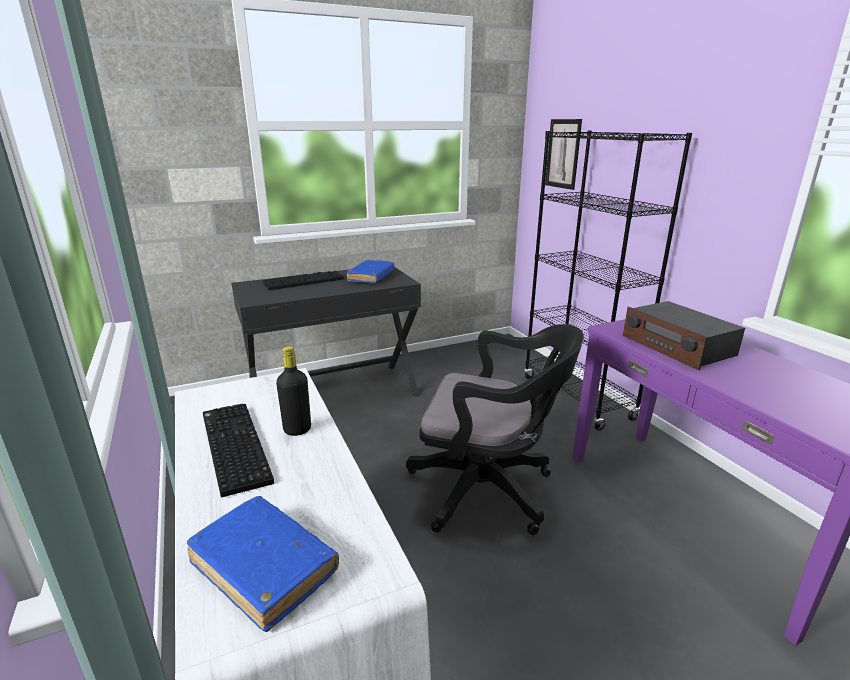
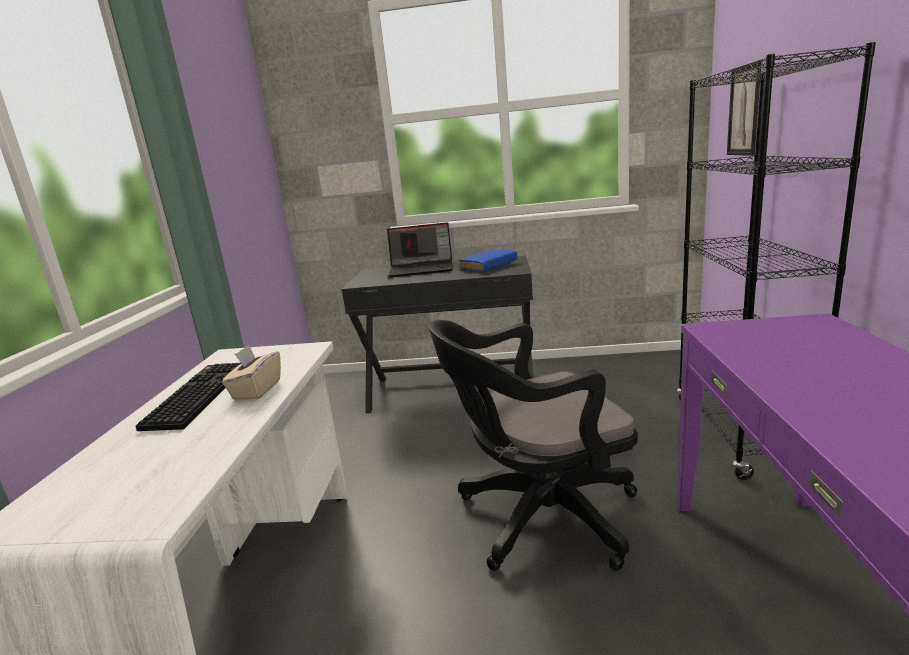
camera: 30 degrees right, 5 degrees down
(264, 567) = (90, 491): blue book -> none
(297, 429) = (256, 390): black bottle -> beige tissue box
(304, 281) = (422, 269): keyboard -> laptop
(488, 490) = (539, 517): black office chair -> black office chair turned 120 degrees clockwise
(677, 346) = (789, 356): radio -> none

